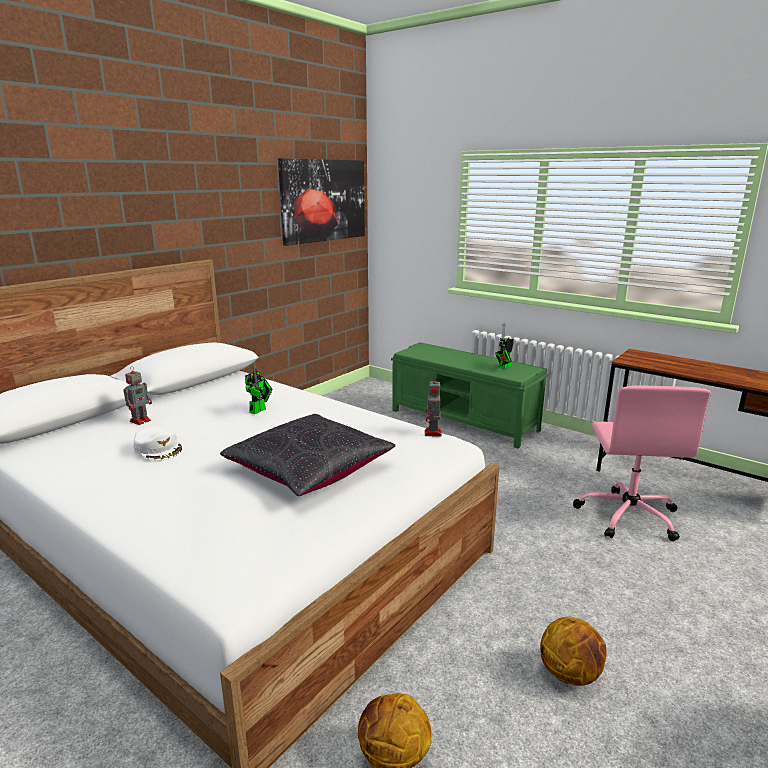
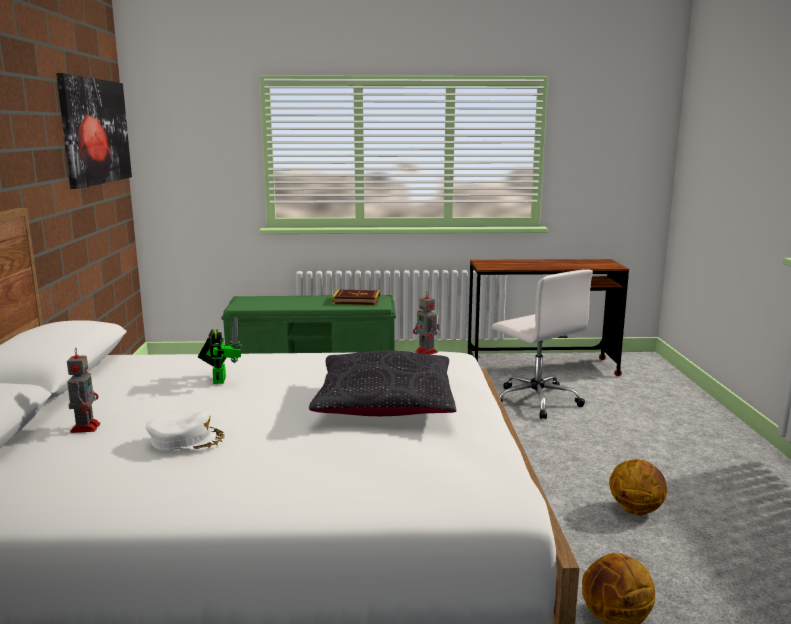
camera: 40 degrees left, 5 degrees down
(504, 367) = (356, 300): toy robot -> book
(628, 515) = (535, 400): pink office chair -> white office chair

